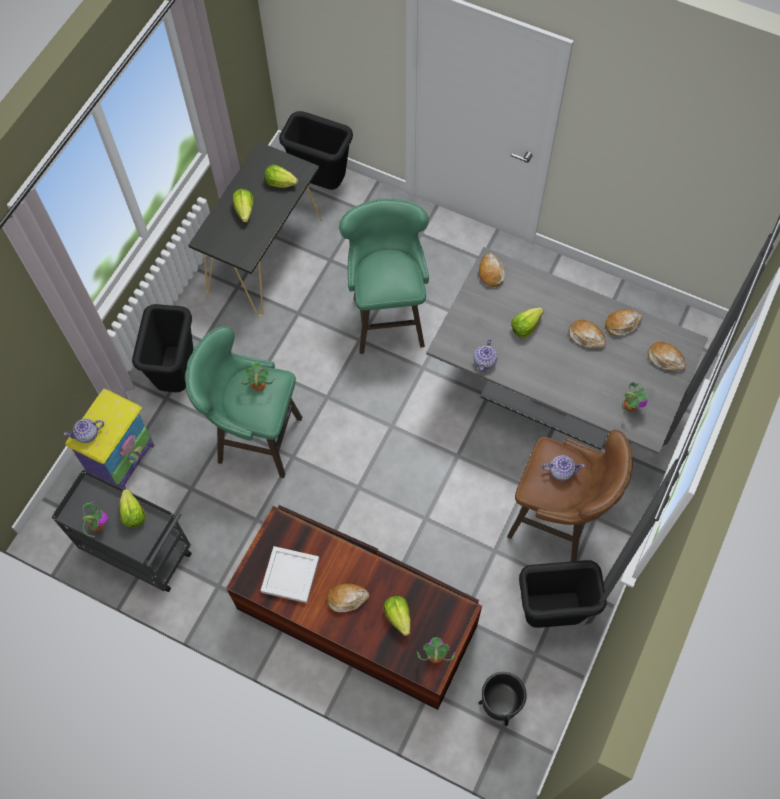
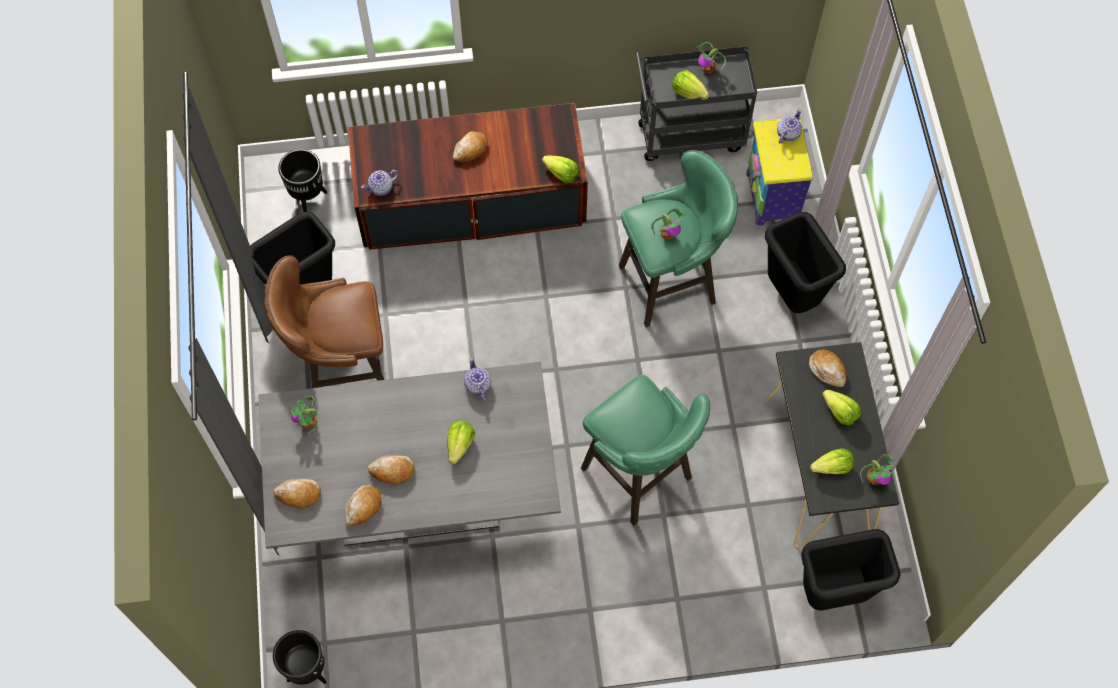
camera: 145 degrees right, 0 degrees up
(291, 574) = (529, 141): white tray -> none
(398, 616) = (418, 160): lettuce -> lettuce (561, 174)
(435, 656) = (369, 149): potted plant -> potted plant (874, 478)
(490, 273) = (533, 484): bread -> bread (827, 370)
(561, 471) = (341, 318): teapot -> teapot (381, 188)
(695, 326) = (308, 671): none -> black planter

